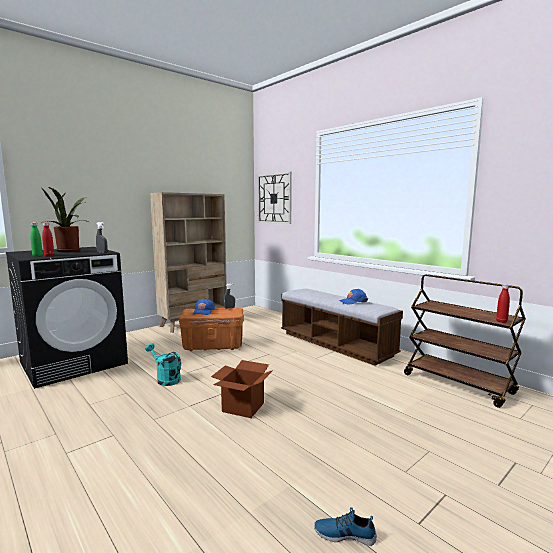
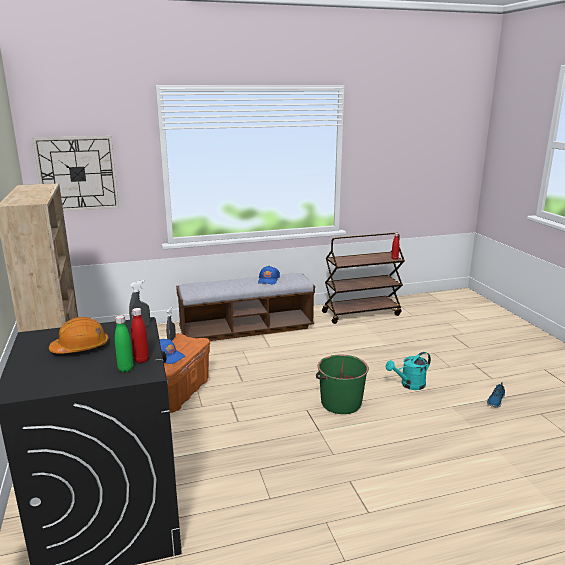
camera: 65 degrees left, 10 degrees up
(70, 251) = (81, 348): potted plant -> orange hard hat
(165, 379) = (244, 438): turquoise watering can -> turquoise watering can (409, 385)
(243, 407) = (340, 403): cardboard box -> green bucket

